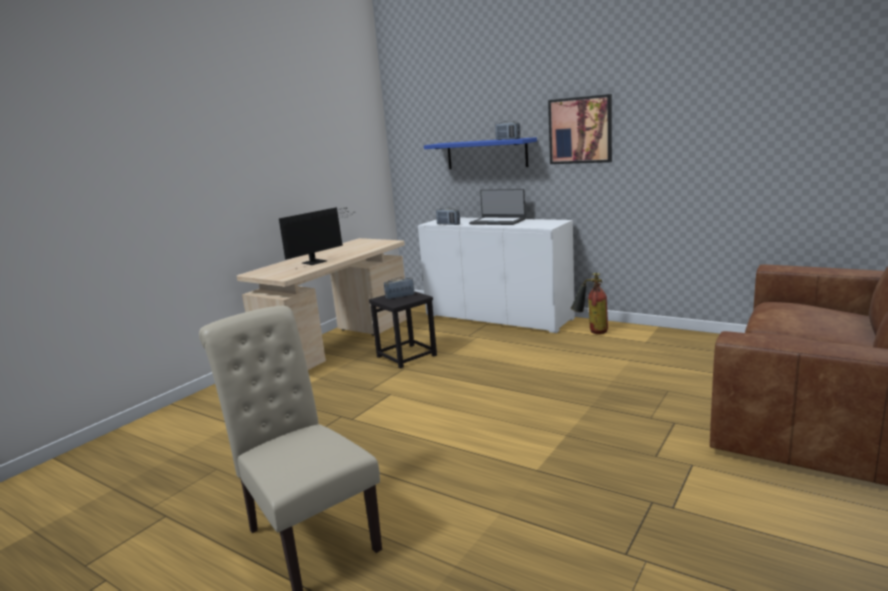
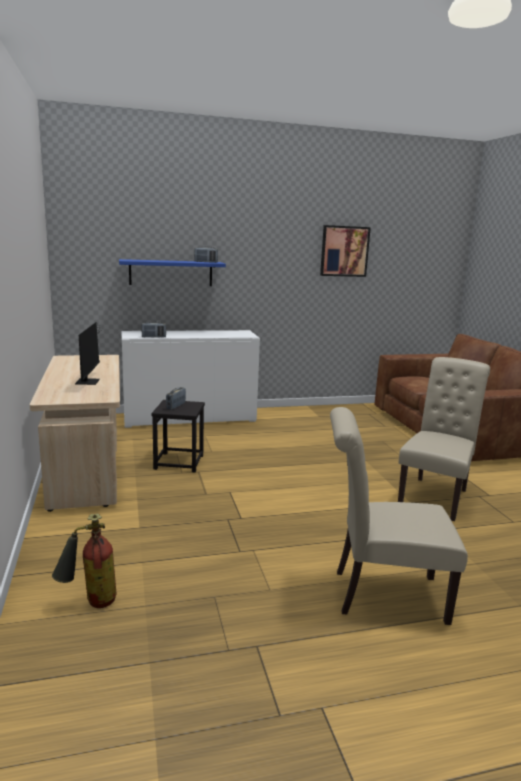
camera: 50 degrees left, 0 degrees up
(497, 221) = (193, 333): laptop -> none
(580, 130) = (258, 259): picture -> picture (344, 251)
(587, 476) = (435, 495): none -> beige chair
(591, 331) = (275, 415): fire extinguisher -> fire extinguisher (89, 603)

